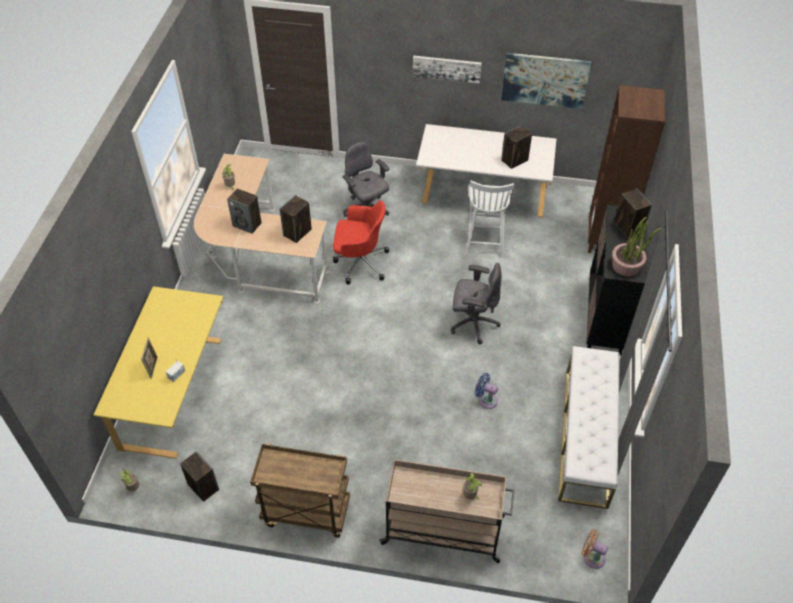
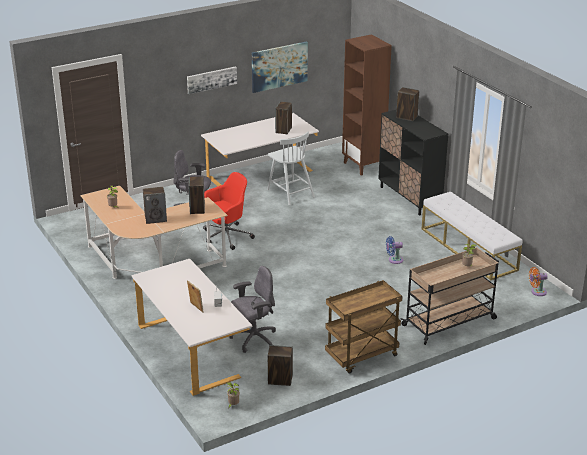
camera: 40 degrees left, 20 degrees down
(175, 393) = (192, 350): yellow desk -> white desk
(473, 323) = (339, 232): grey office chair -> grey office chair (253, 339)
(626, 266) = (428, 131): potted plant -> none

